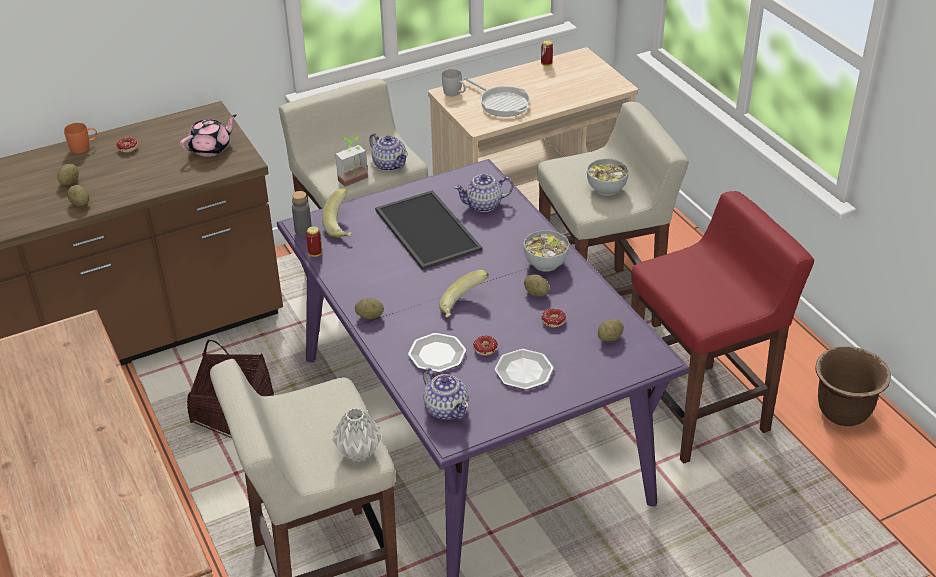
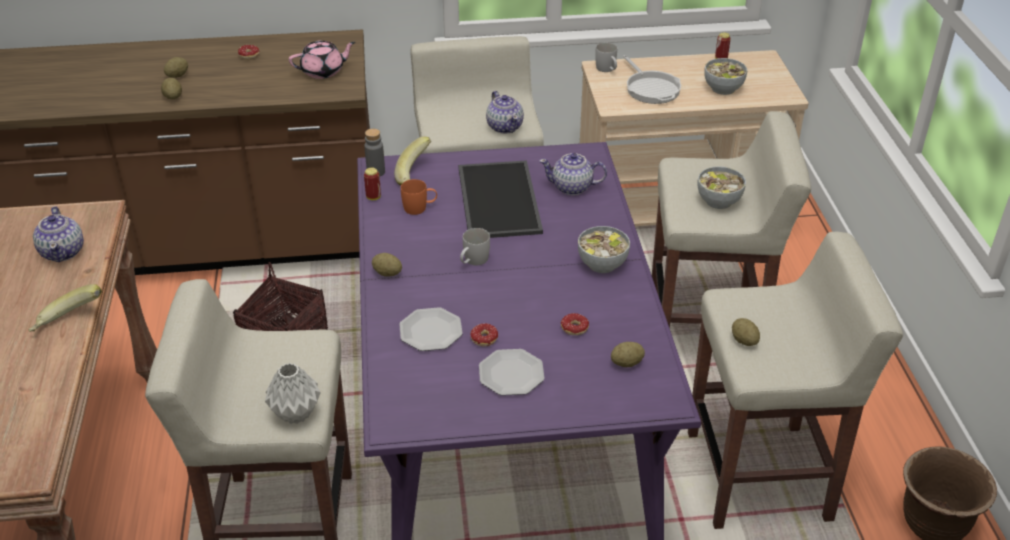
camera: 20 degrees right, 0 degrees up
(84, 147) = (212, 47): orange mug -> orange mug (420, 208)
(356, 181) = (461, 136): potted plant -> none
(437, 288) = (473, 261): none -> white mug
(446, 409) = (405, 392): teapot -> teapot (63, 252)
(463, 307) = (488, 288): banana -> banana (69, 324)
(536, 293) = (573, 293): potato -> potato (744, 341)
(562, 90) = (723, 88): none -> bowl
(699, 412) = (760, 476): red stool -> beige stool

